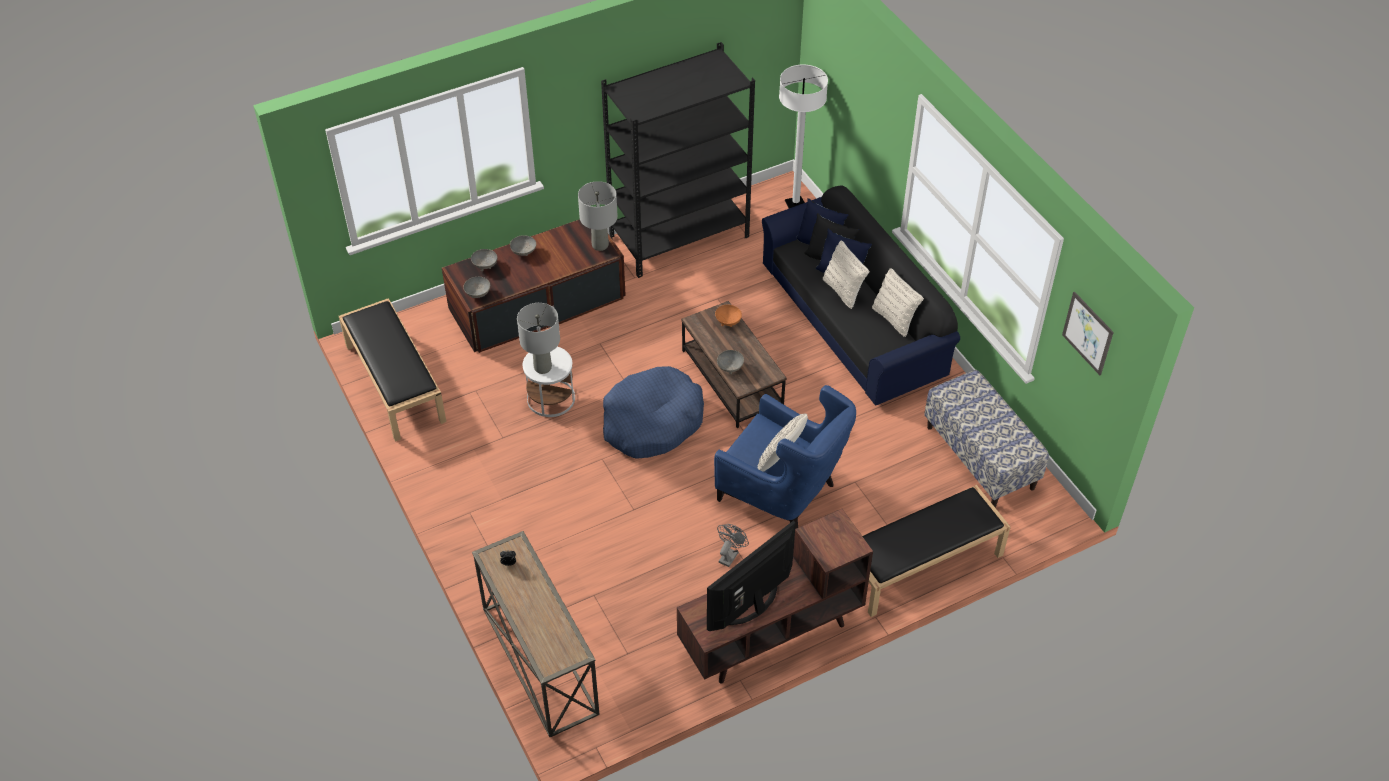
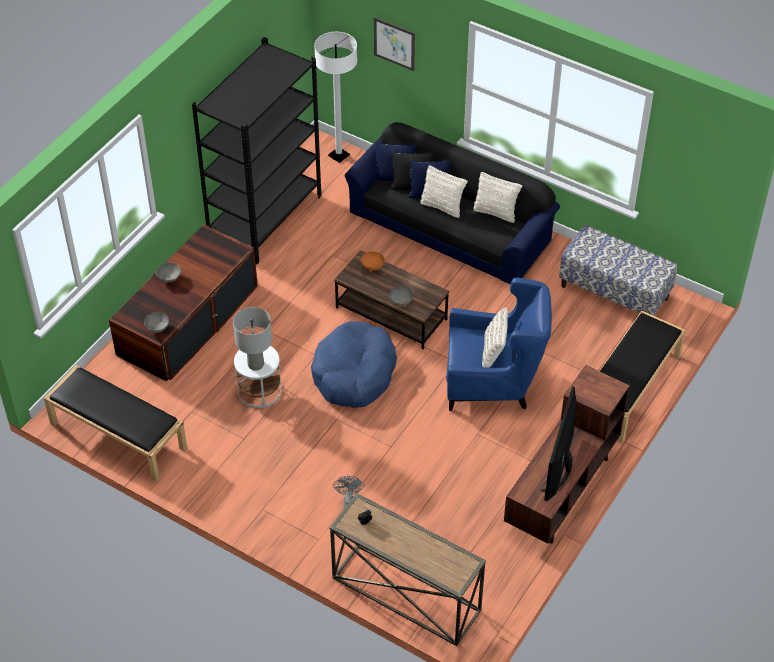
camera: 30 degrees left, 0 degrees up
(485, 265) = (145, 302): grey bowl -> none
(600, 245) = (229, 247): grey table lamp -> none
(730, 555) = (488, 446): grey fan -> grey fan (348, 503)
(1087, 333) = (692, 157): picture -> picture (394, 43)

